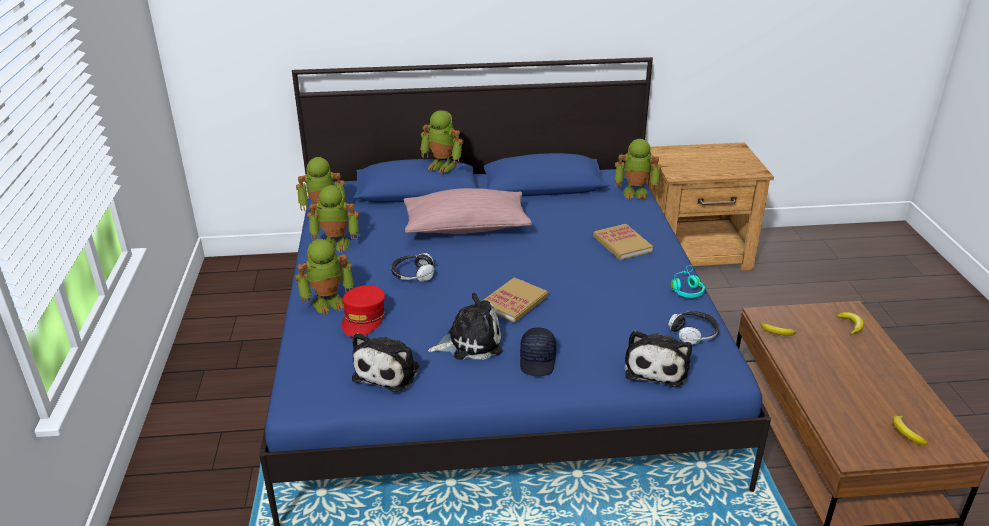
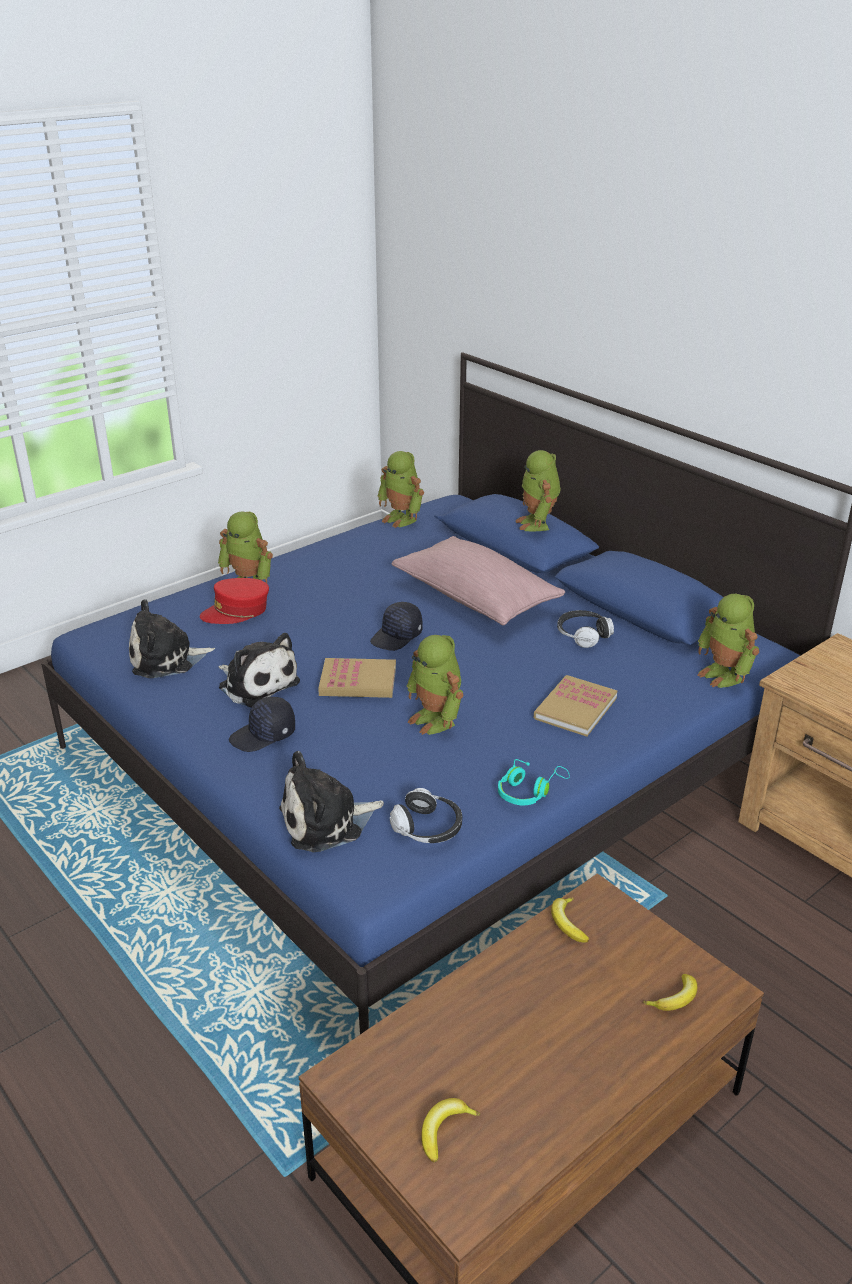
camera: 55 degrees right, 0 degrees up
(336, 243) = (354, 548): toy robot -> toy robot (436, 719)
(413, 275) = (343, 606): headphones -> headphones (583, 635)
(478, 269) = (397, 637): none -> black cap

